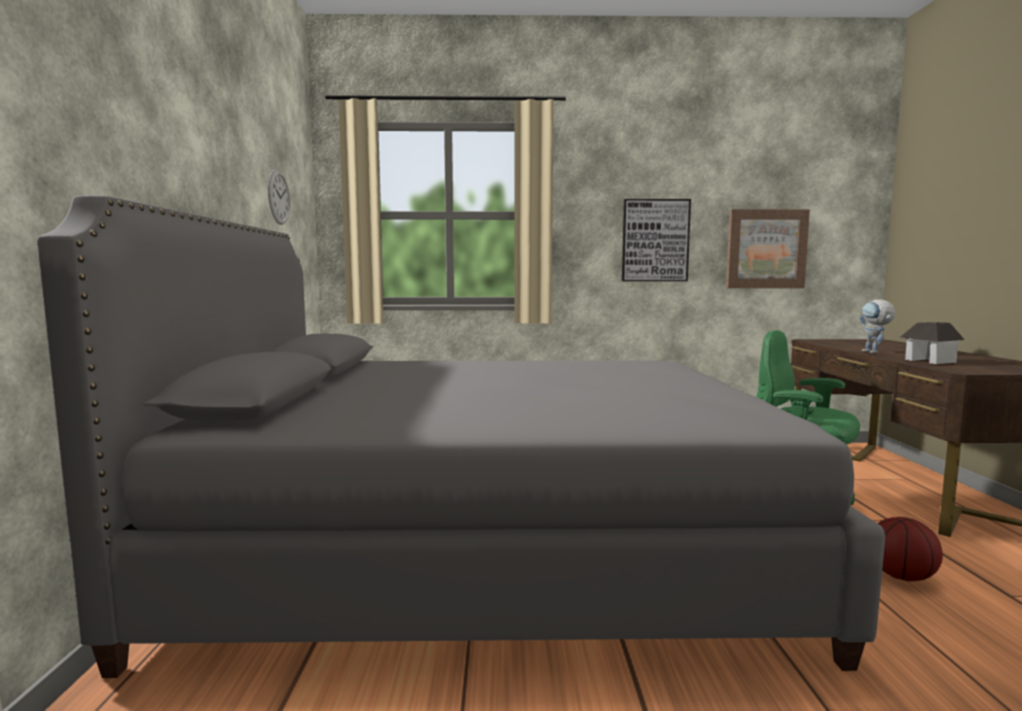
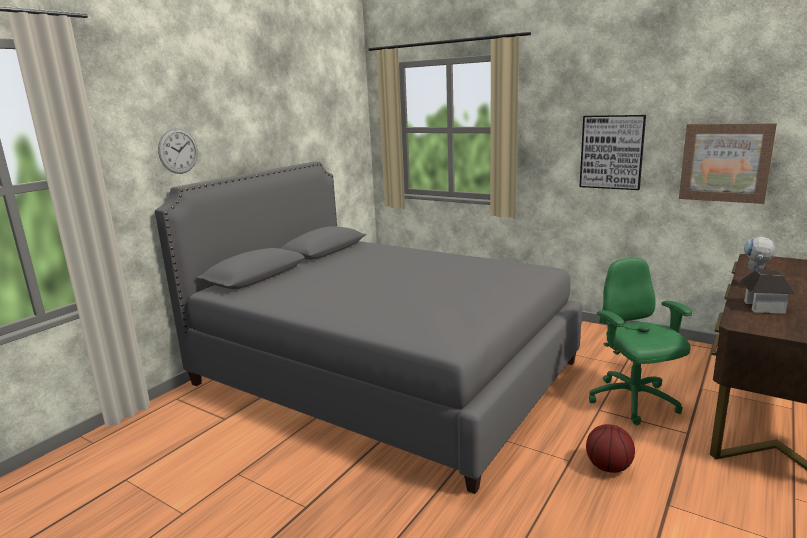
camera: 35 degrees right, 10 degrees up
(278, 197) = (325, 133): wall clock -> wall clock (178, 151)

